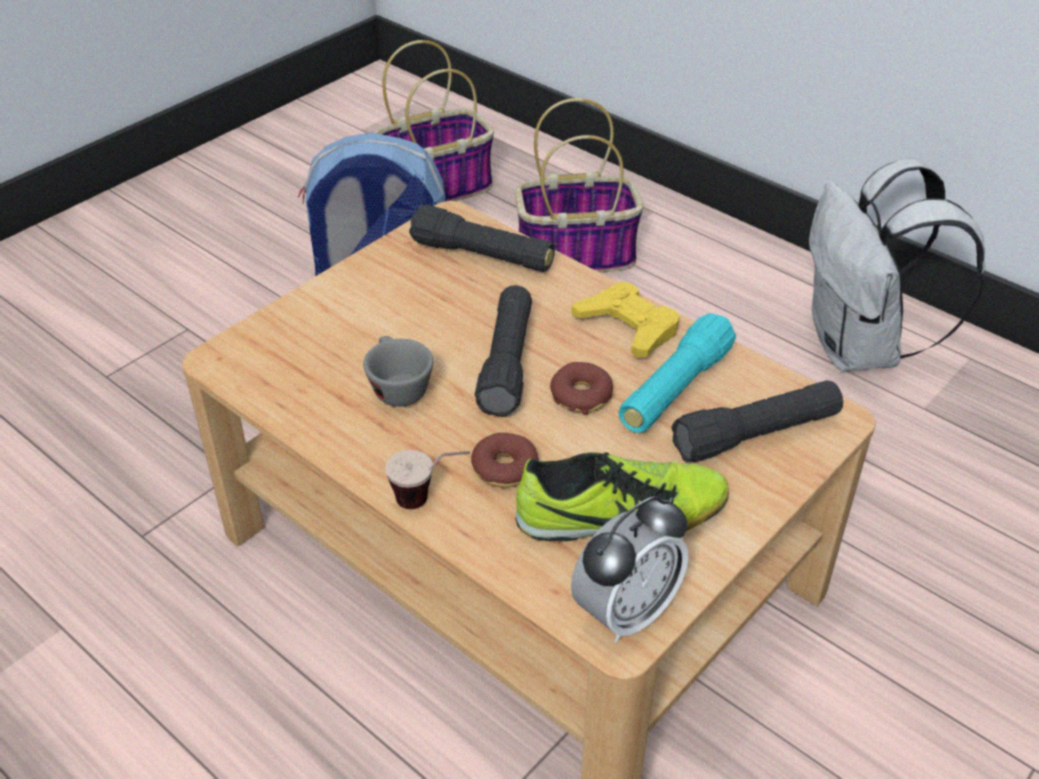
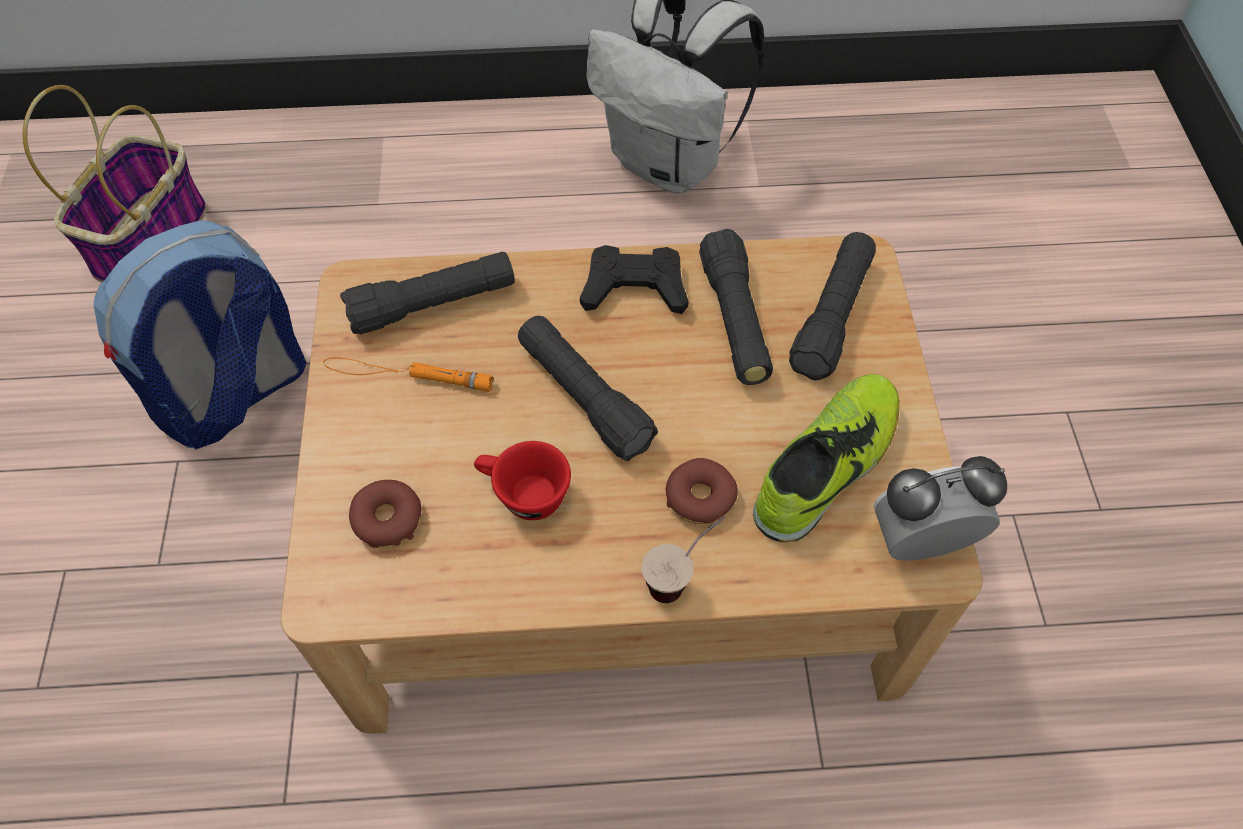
camera: 45 degrees left, 15 degrees up
(397, 387) = (523, 495): grey cup -> red cup
(417, 282) = (407, 375): none -> orange flashlight
(577, 254) = (363, 224): basket -> none
(581, 395) = (676, 381): donut -> donut (387, 519)
(626, 612) = (920, 542): alarm clock -> alarm clock turned 105 degrees counterclockwise
(628, 326) = (634, 287): yellow game controller -> black game controller
(674, 389) = (734, 320): turquoise flashlight -> black flashlight

